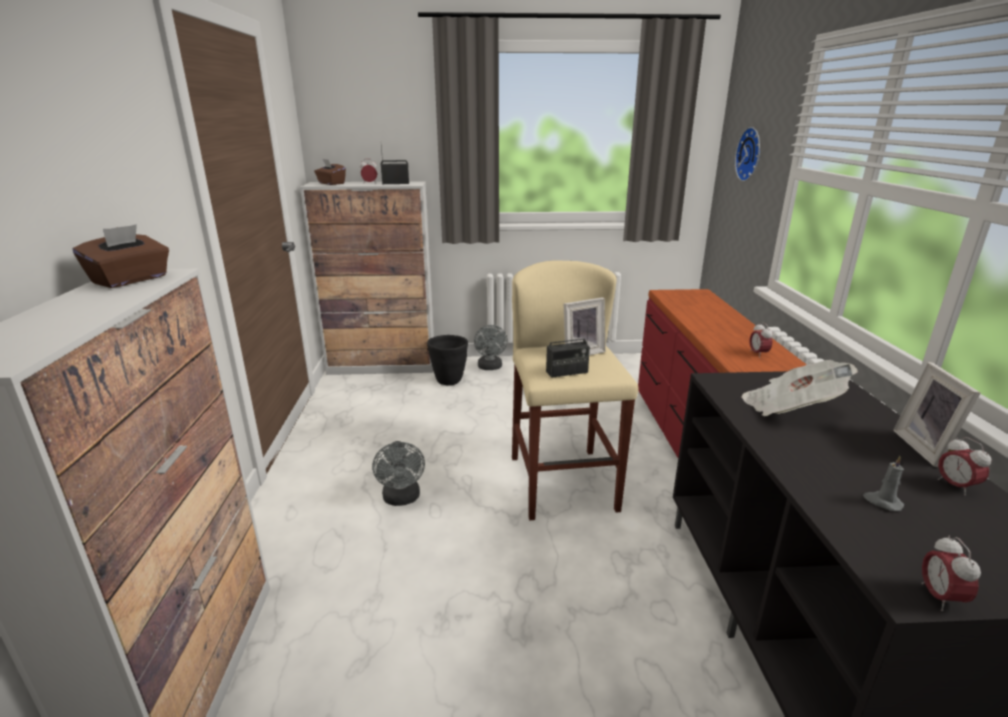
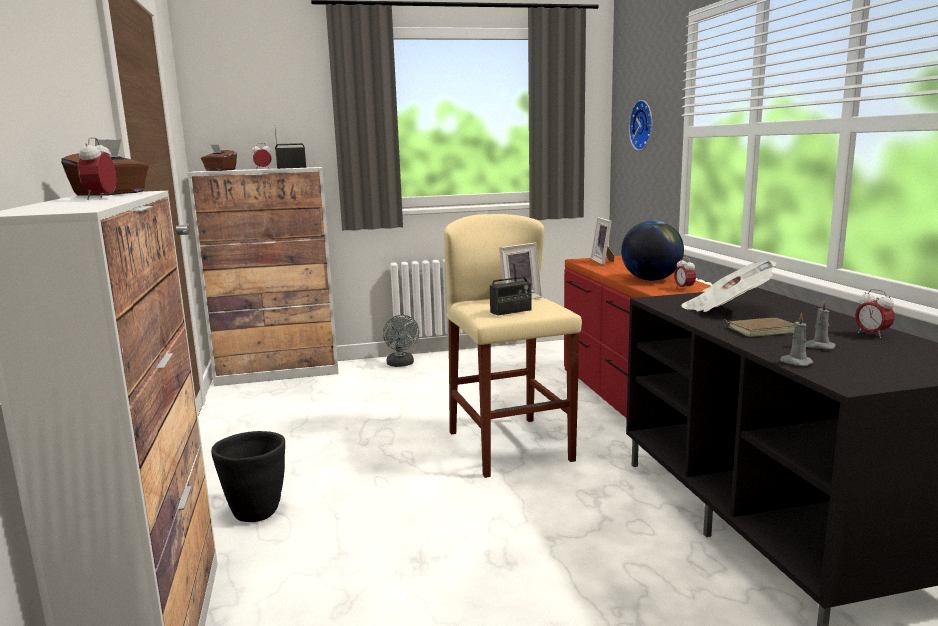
camera: 10 degrees left, 10 degrees down
(402, 499) = (341, 477): grey fan -> none
(449, 380) = (359, 379): black planter -> black planter (256, 512)
(727, 334) = (651, 280): none -> globe
(821, 456) = (761, 330): none -> brown book
(846, 532) = (795, 362): none -> grey candle
(927, 448) = (845, 319): picture frame -> picture frame (603, 261)
(939, 597) = (875, 383): alarm clock -> alarm clock (101, 198)

